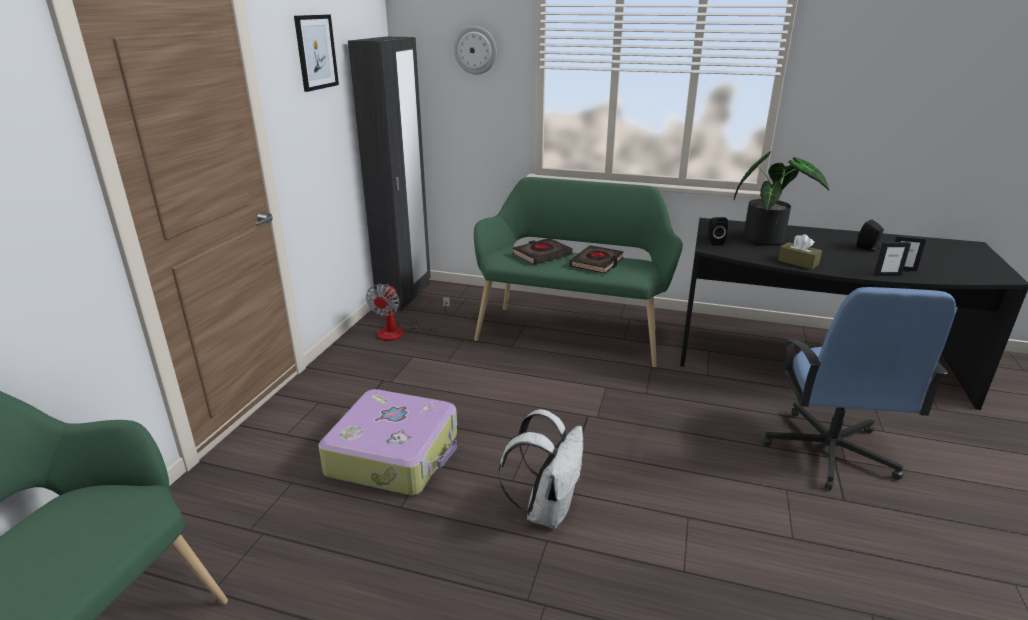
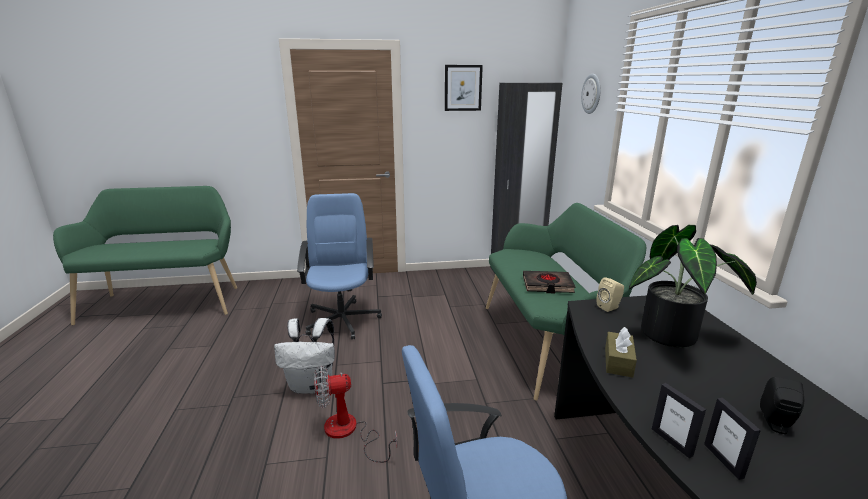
camera: 65 degrees right, 5 degrees down
(395, 454) = (342, 319): suitcase -> blue office chair
(400, 332) = (469, 282): fan -> fan (349, 432)
(542, 255) = (533, 264): black book -> none
(714, 242) = (609, 307): black speaker -> beige speaker

